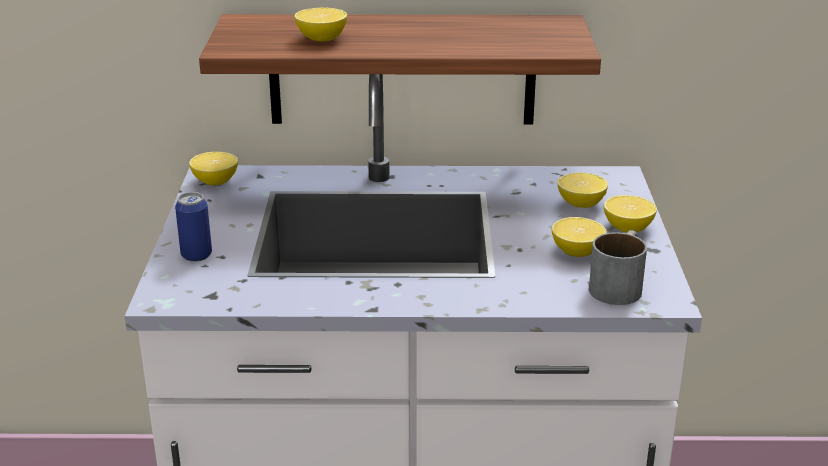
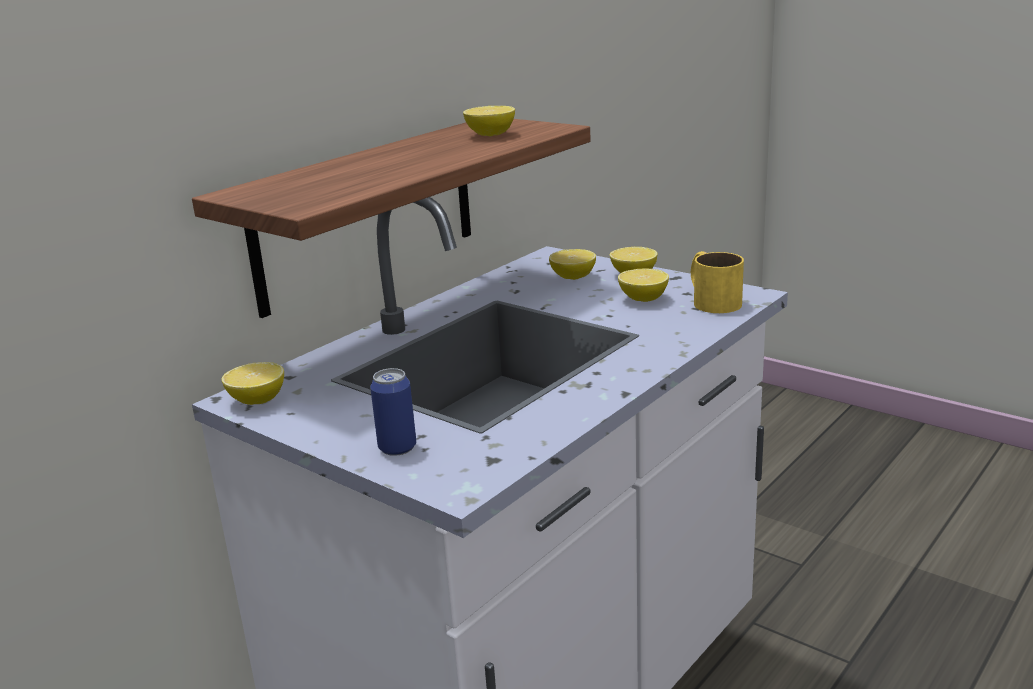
camera: 50 degrees left, 5 degrees down
(321, 39) = (361, 177): lemon -> lemon (490, 135)
(620, 284) = (711, 300): grey mug -> yellow mug

